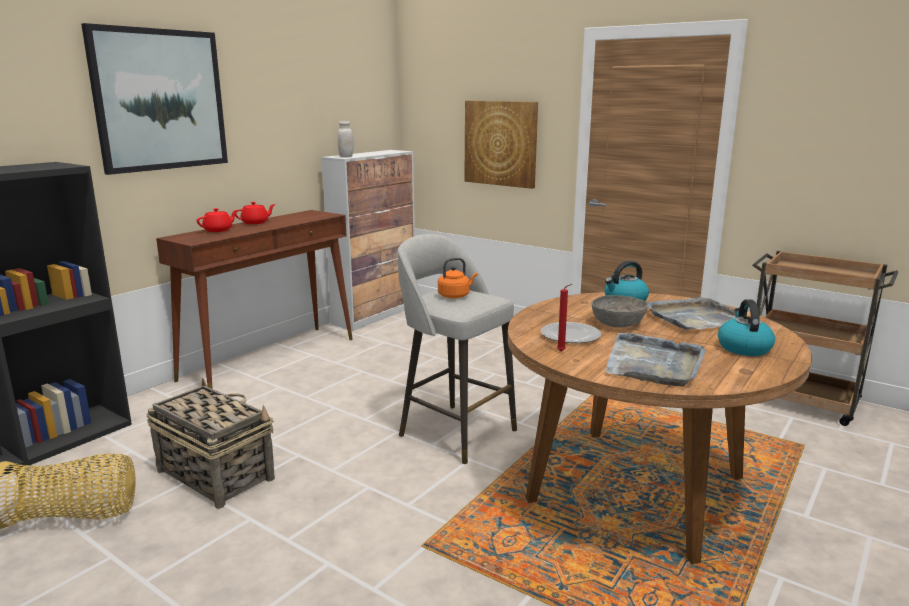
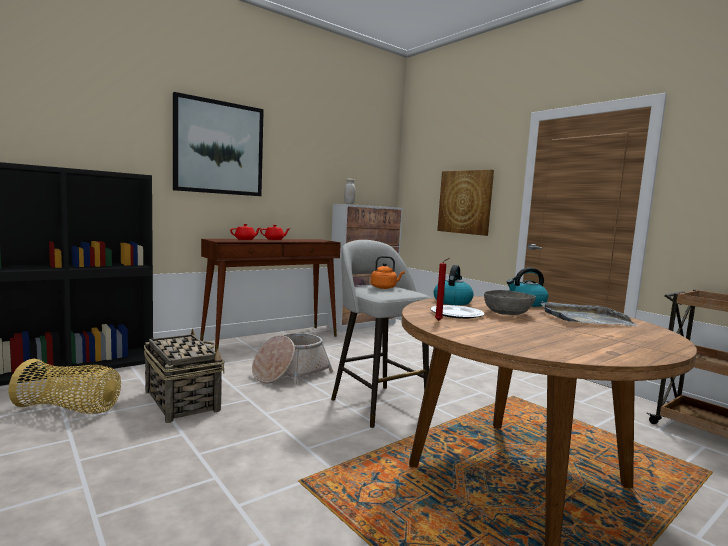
camera: 15 degrees right, 10 degrees down
(327, 408) = (290, 373): none -> basket
(653, 364) = (519, 337): grey tray -> none
(743, 348) = (622, 339): kettle -> kettle (452, 302)

